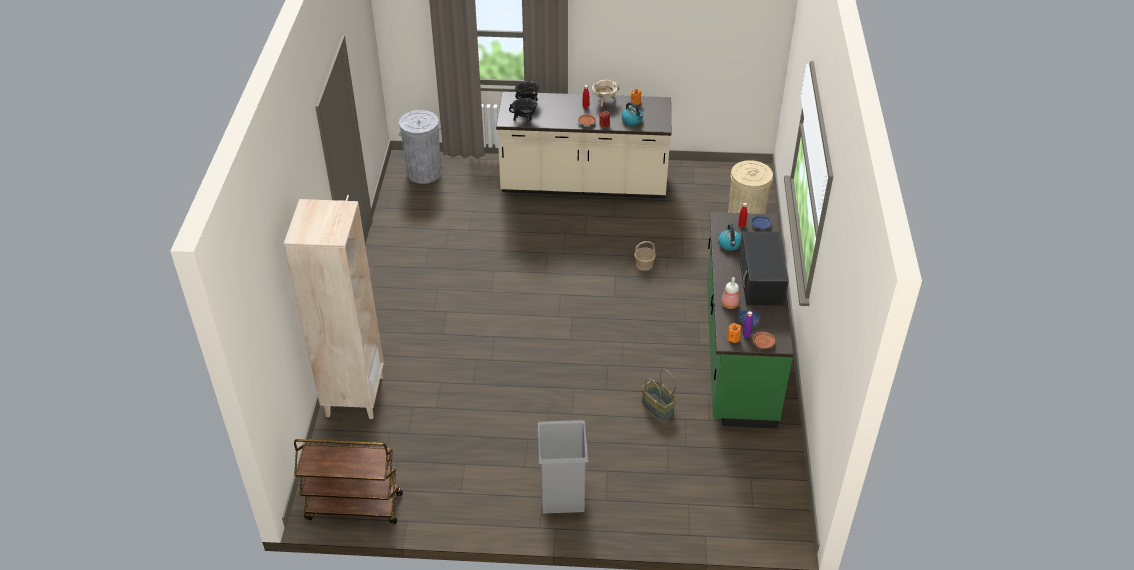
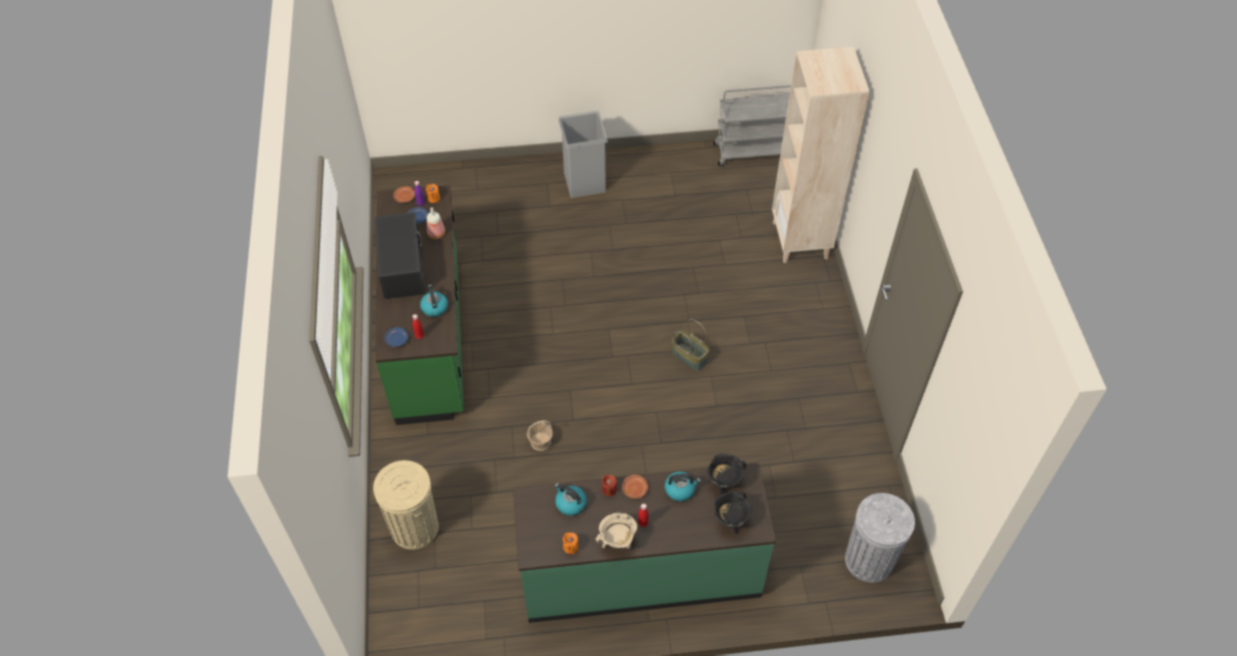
camera: 170 degrees right, 10 degrees up
(353, 507) = (753, 151): brown cart -> grey cart
(555, 119) = (680, 489): none -> kettle
(584, 184) = (640, 572): beige counter -> green counter
(657, 407) = (510, 268): basket -> basket (690, 357)

